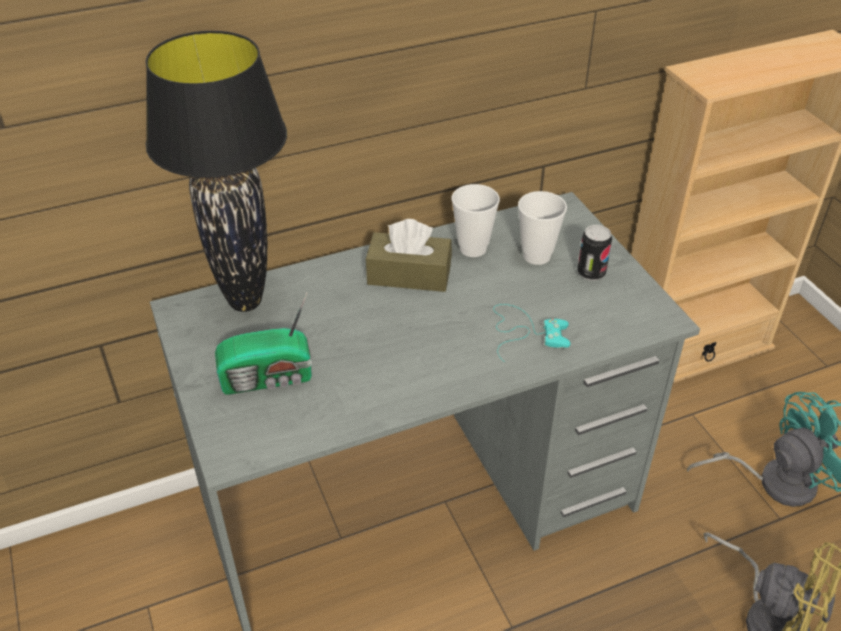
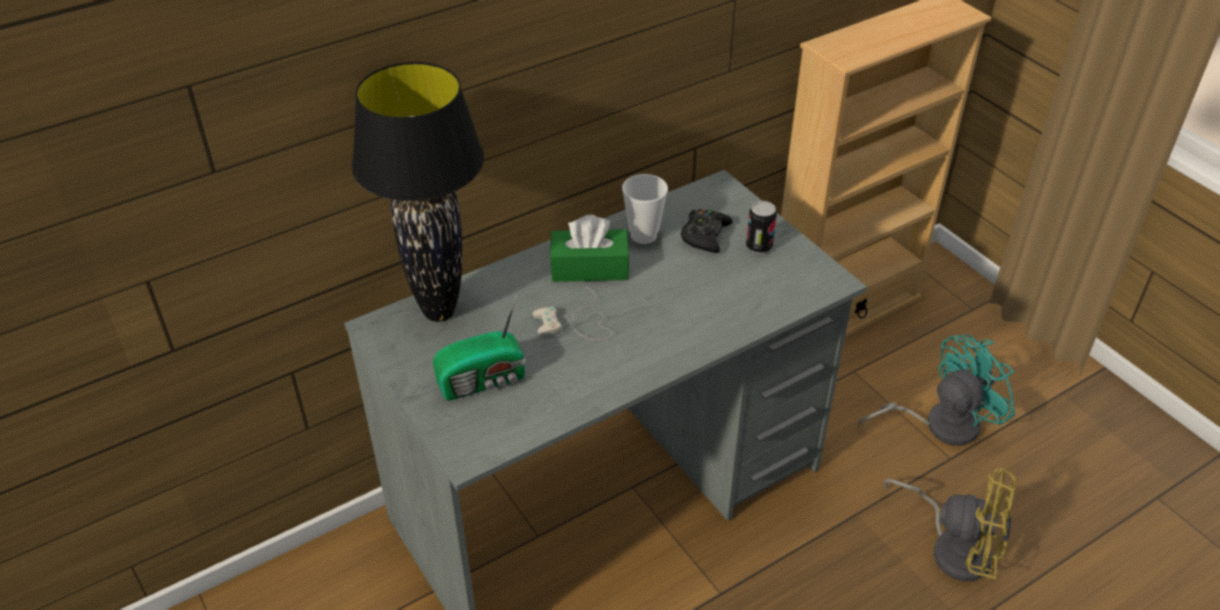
camera: 10 degrees left, 0 degrees up
(380, 330) = (576, 323): none -> white game controller
(409, 275) = (589, 268): brown tissue box -> green tissue box
(525, 331) = (711, 308): turquoise game controller -> none
(536, 256) = (705, 236): cup -> black game controller

